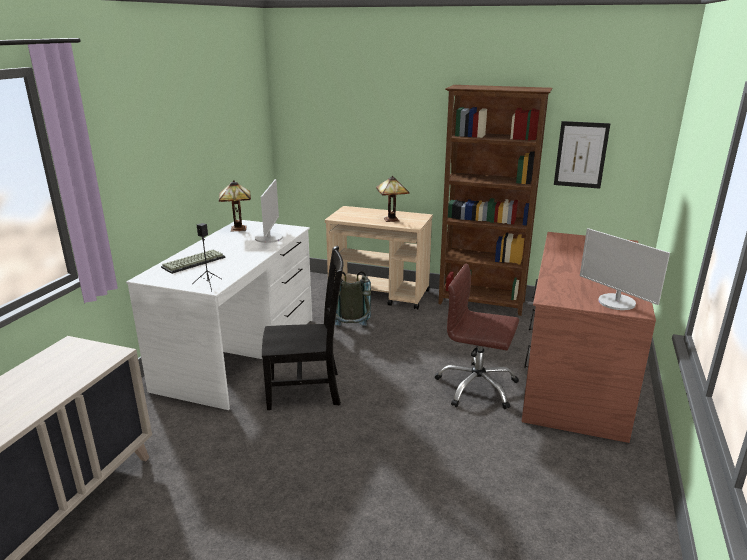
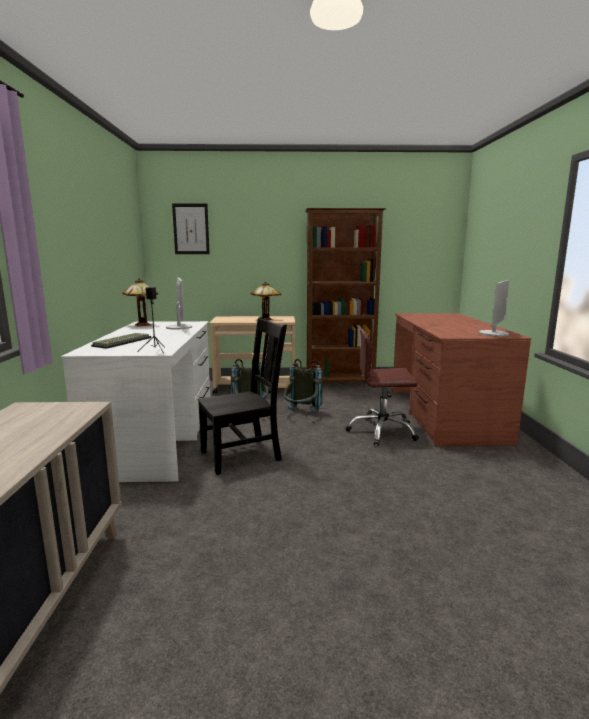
camera: 20 degrees left, 10 degrees down
(403, 344) = (301, 414): none -> grey backpack
(581, 155) = (402, 260): picture -> picture (191, 229)
(616, 302) = (494, 333): monitor -> monitor turned 90 degrees counterclockwise

